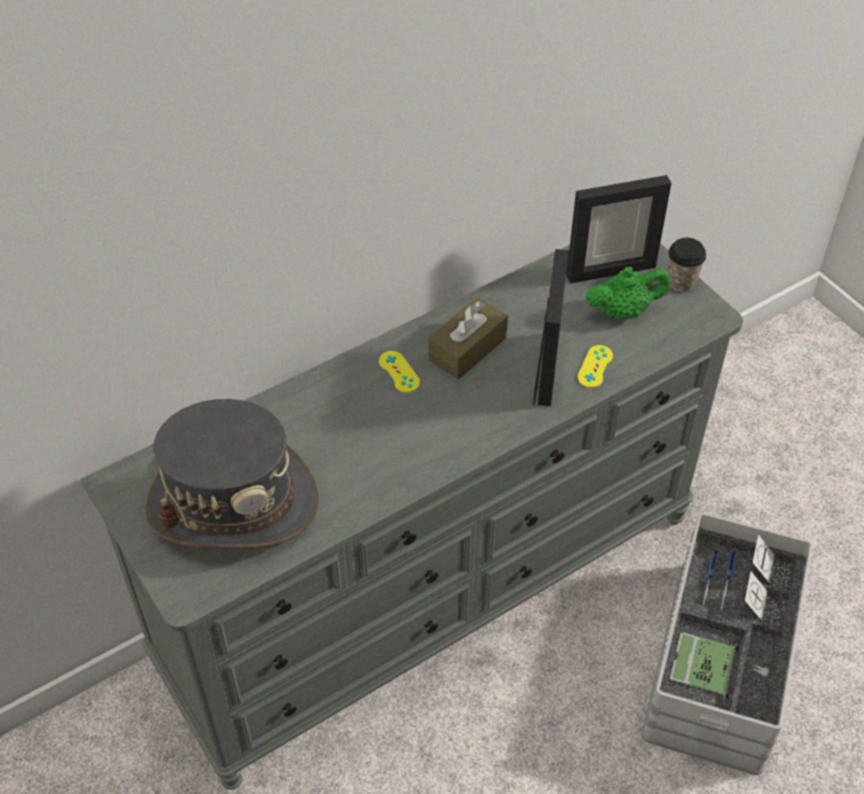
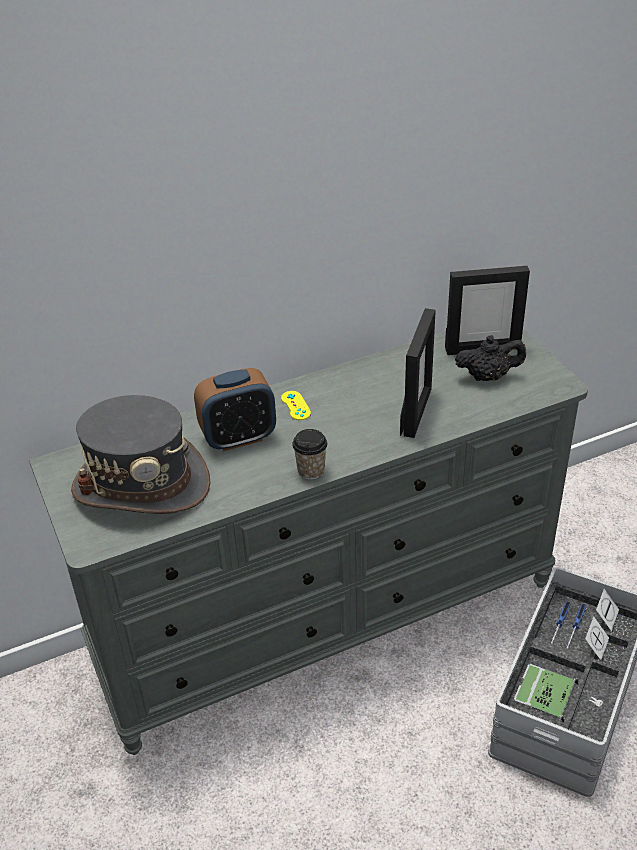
camera: 10 degrees right, 10 degrees down
(338, 424) = (238, 438): none -> alarm clock
(467, 349) = (354, 394): brown tissue box -> none
(595, 366) = (456, 413): yellow game controller -> none
(624, 311) = (488, 377): green teapot -> black teapot
(681, 282) = (540, 360): cup -> cup (311, 471)

